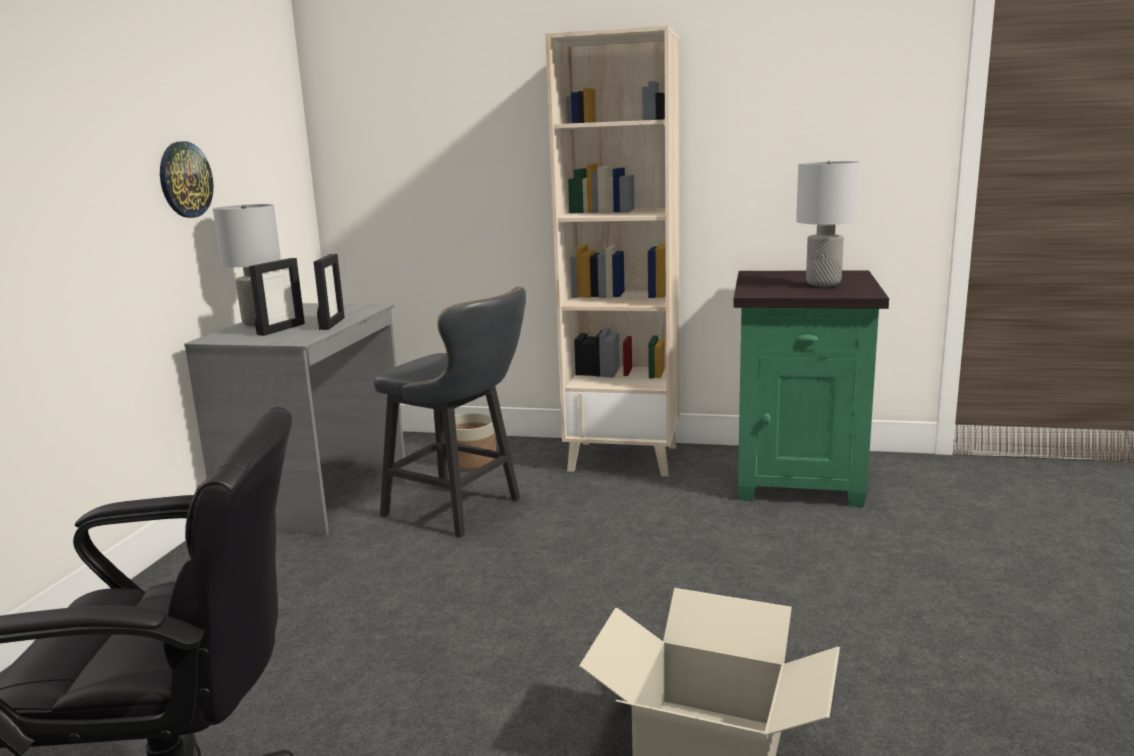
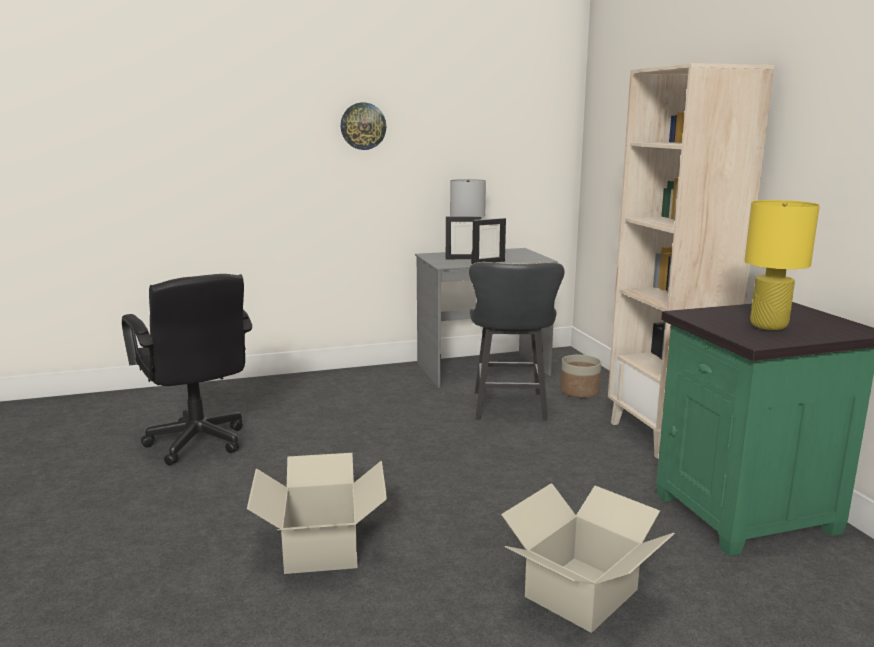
camera: 60 degrees right, 0 degrees up
(185, 180) = (445, 161): wall clock -> wall clock (363, 126)
(823, 285) = (769, 328): grey table lamp -> yellow table lamp
(898, 591) = (582, 593): none -> cardboard box

